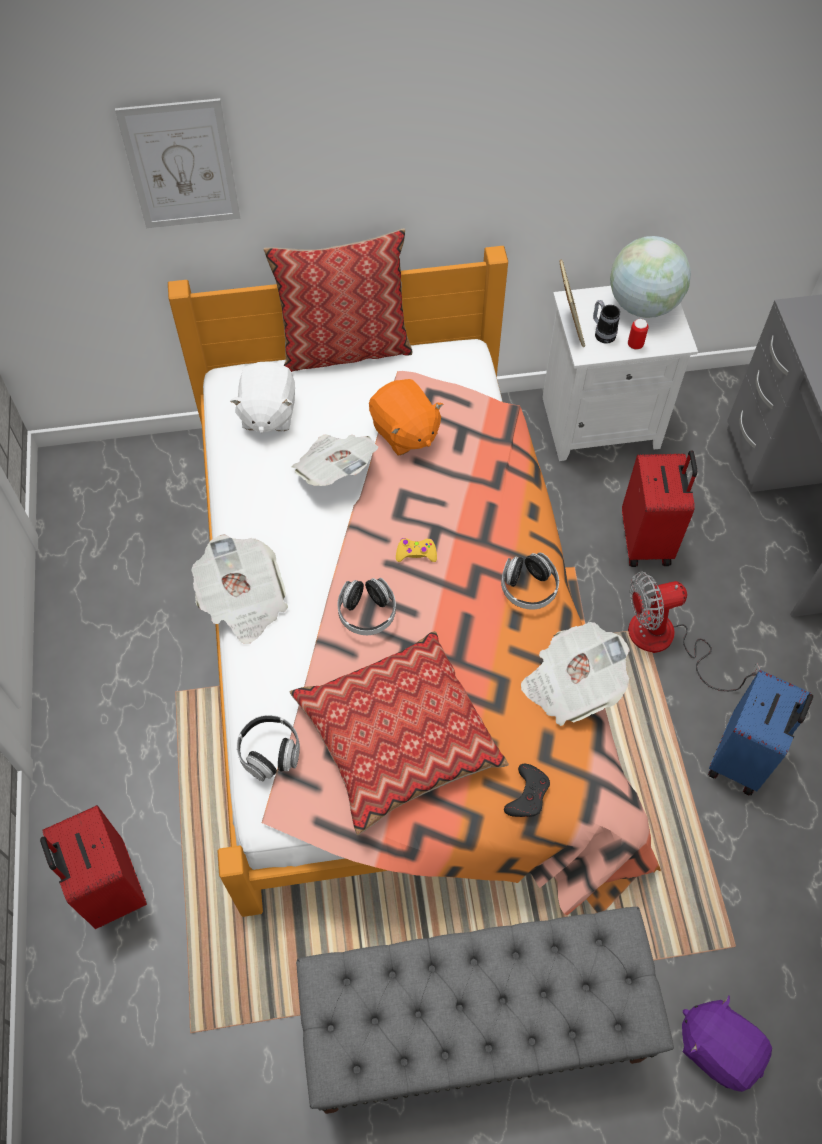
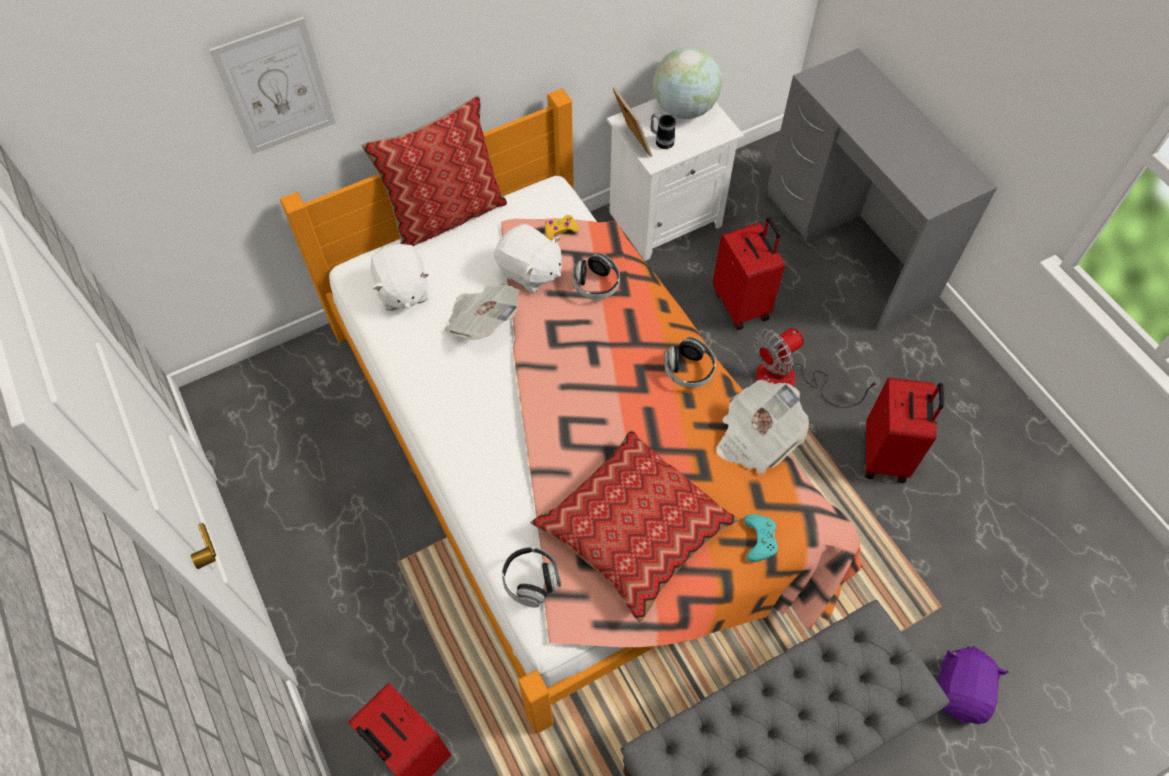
camera: 20 degrees left, 0 degrees up
(243, 601) = (451, 459): newspaper -> none
(367, 613) = (564, 434): headphones -> headphones (595, 284)
(404, 432) = (529, 271): orange plush toy -> white plush toy
(416, 553) = (584, 370): yellow game controller -> yellow game controller (560, 230)
(527, 794) = (759, 539): black game controller -> turquoise game controller
(635, 345) = (692, 143): can -> none
(718, 1047) = (960, 691): purple plush toy -> purple plush toy turned 90 degrees clockwise
(742, 758) = (886, 455): blue suitcase -> red suitcase

